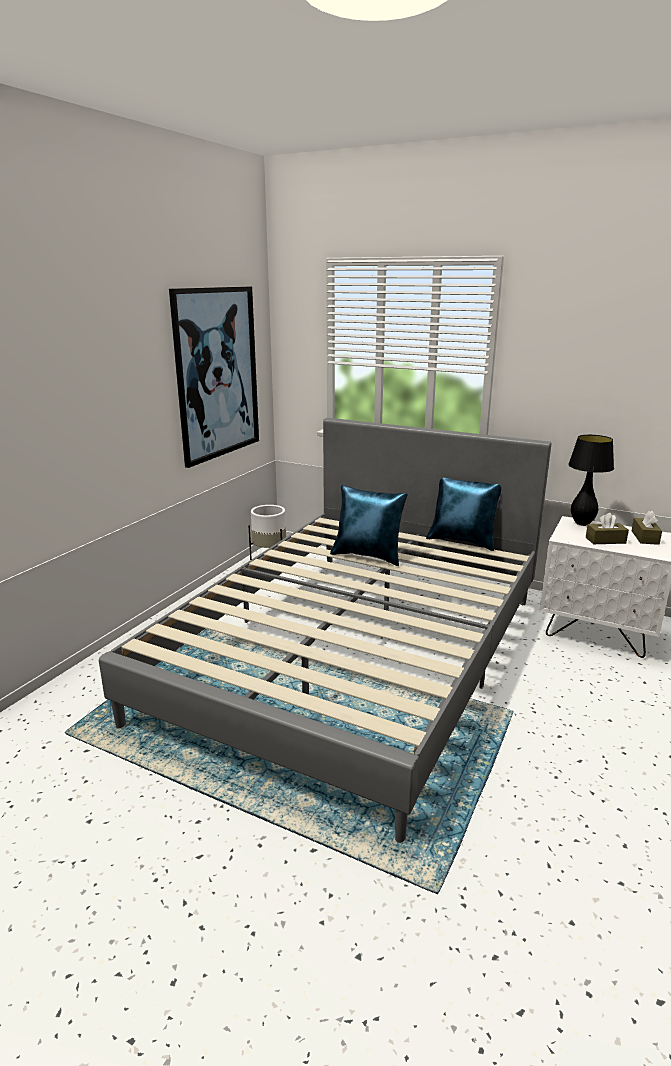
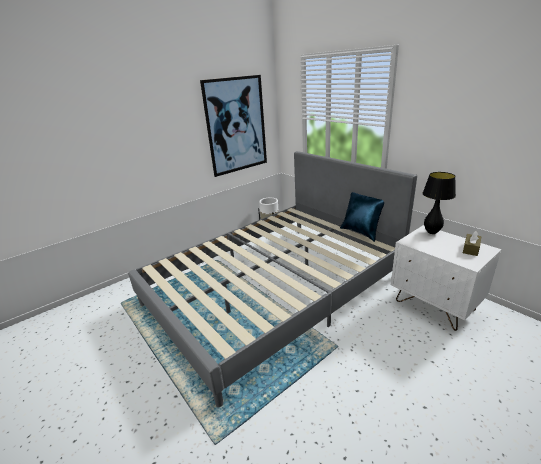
camera: 25 degrees right, 5 degrees up
(368, 556) = (297, 235): blue pillow -> none
(605, 540) = (437, 247): brown tissue box -> none

